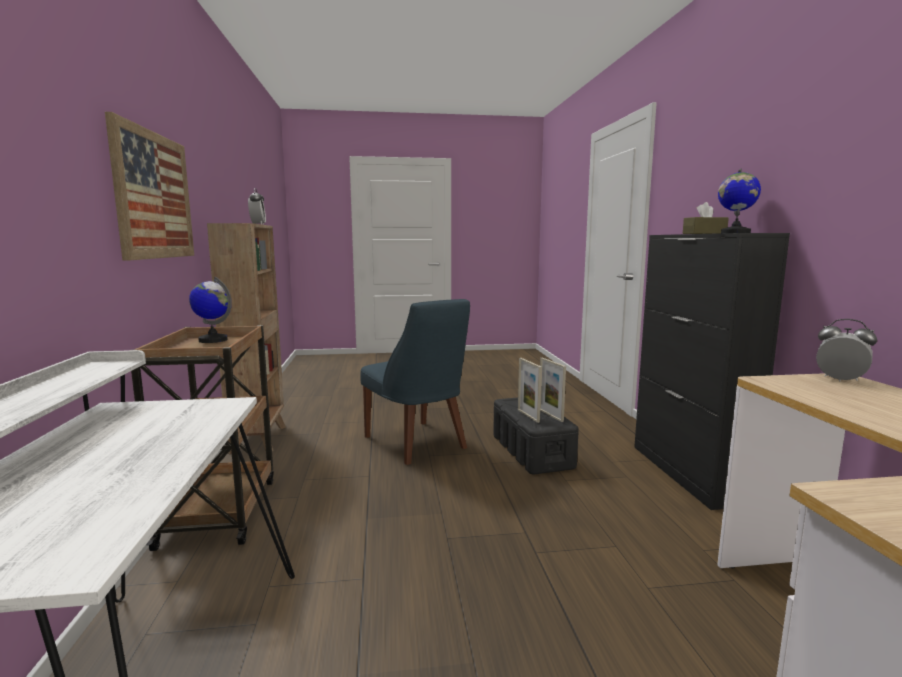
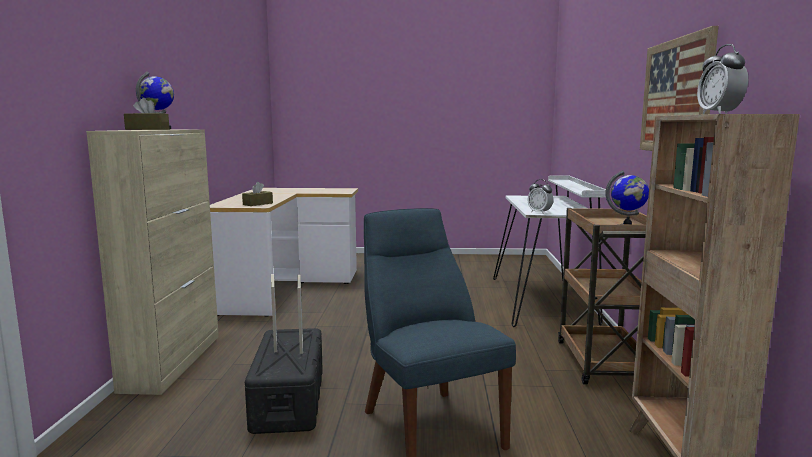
camera: 170 degrees left, 0 degrees up
(687, 473) = (173, 361): black cabinet -> beige cabinet
(801, 387) = (258, 204): none -> brown tissue box
(840, 380) = (224, 205): alarm clock -> alarm clock (539, 212)

